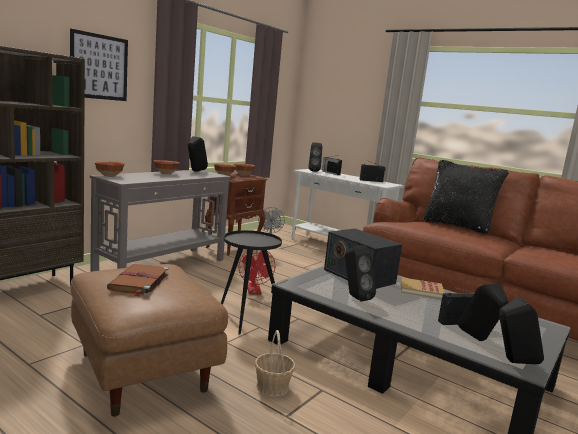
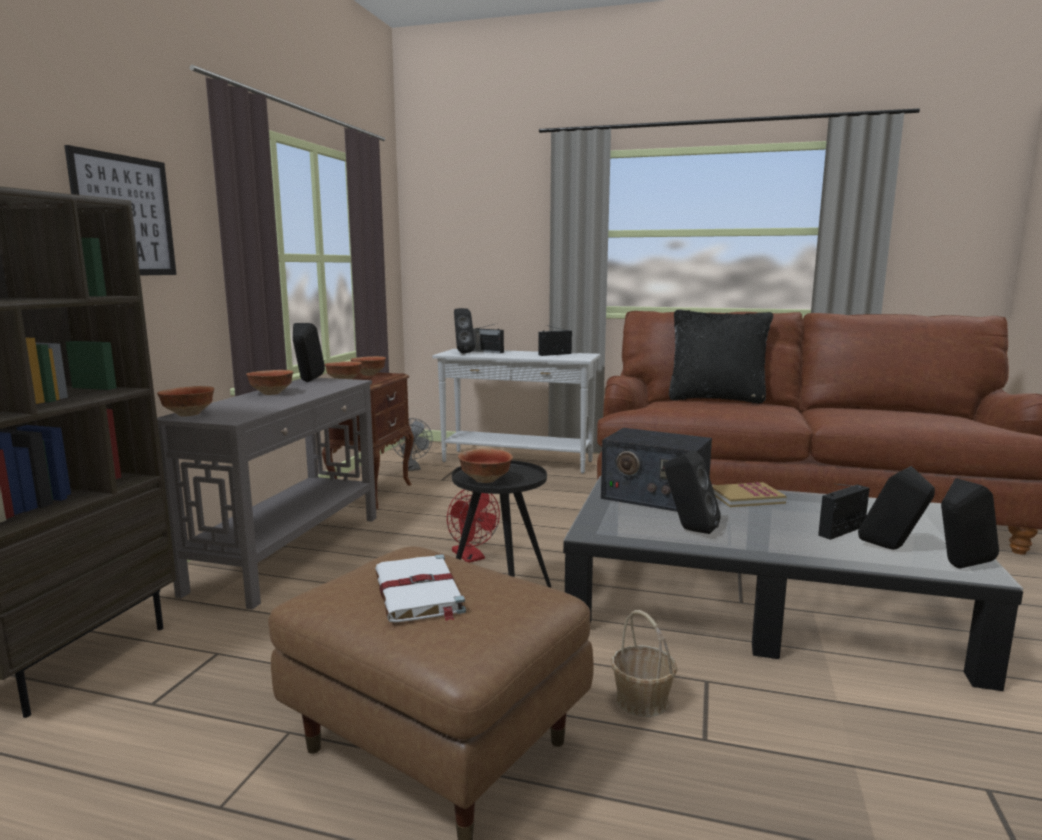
camera: 20 degrees left, 0 degrees up
(139, 282) = (418, 593): brown book -> white book
(243, 240) = (486, 480): none -> bowl

